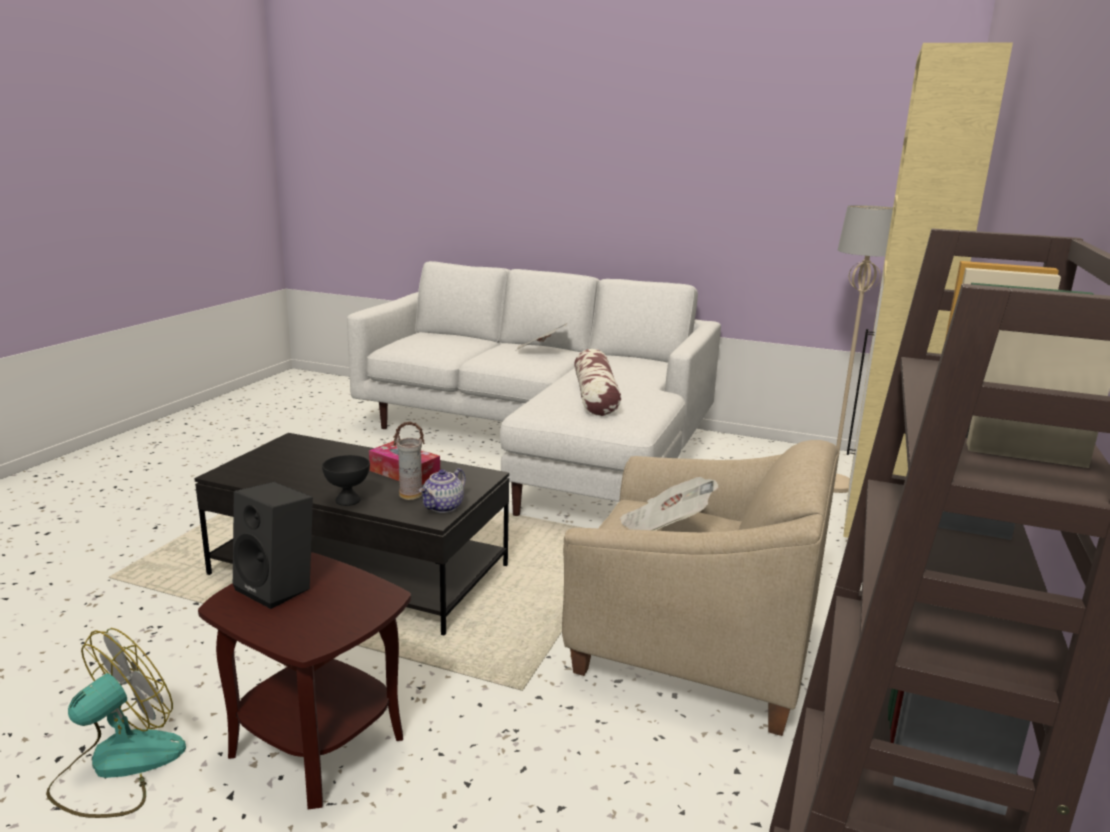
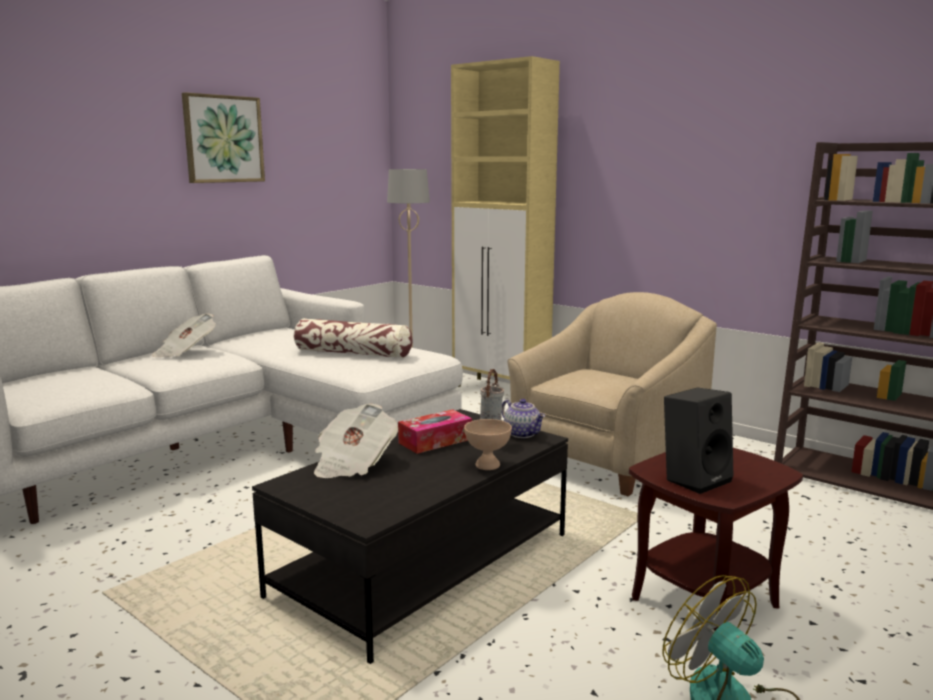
camera: 70 degrees left, 5 degrees down
(348, 500) = (487, 465): black bowl -> beige bowl
(664, 528) = (602, 379): newspaper -> newspaper (353, 463)
(695, 158) = (223, 139): none -> picture

